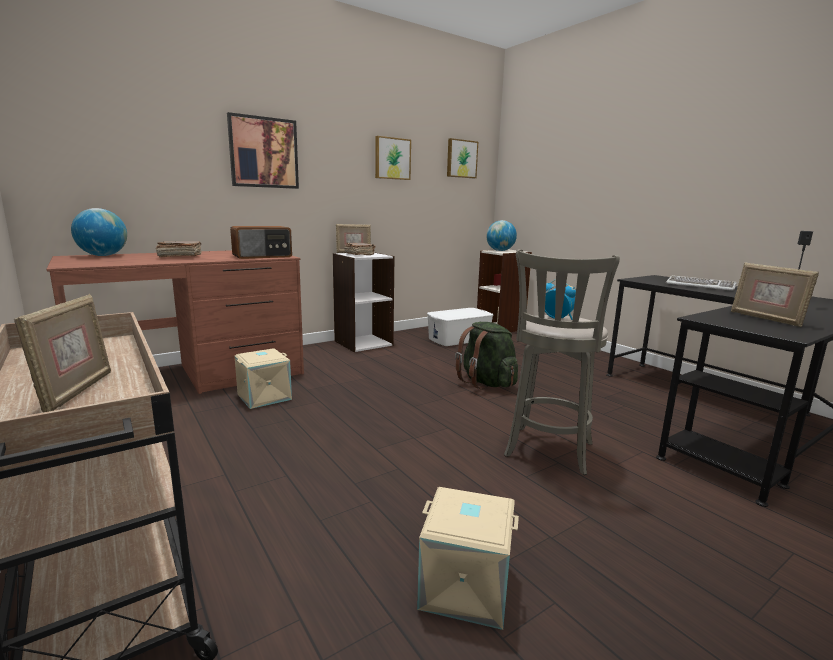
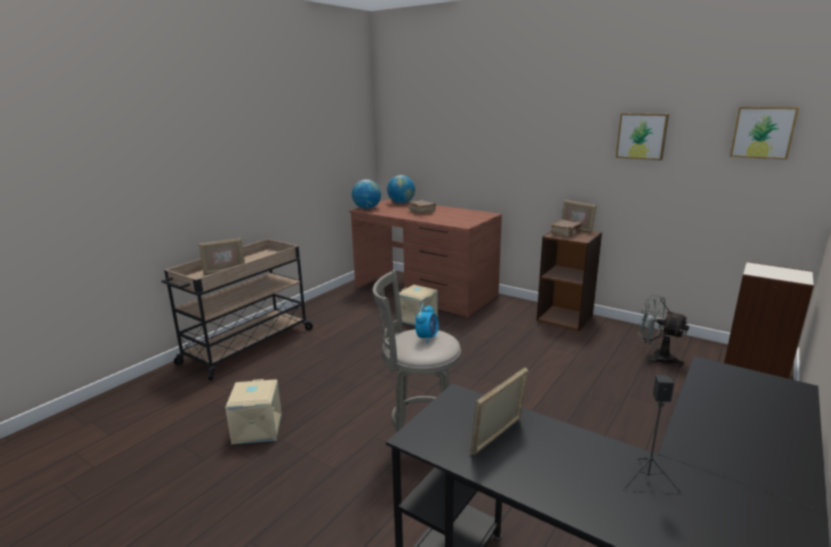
camera: 70 degrees right, 5 degrees up
(262, 256) = (456, 222): radio -> none
(263, 153) = (509, 135): picture -> none
(363, 343) = (565, 317): white bookcase -> brown bookcase
(459, 339) = (656, 357): white storage box -> grey fan
(486, 383) = (538, 394): green backpack -> none
(500, 250) = (771, 270): globe -> globe (367, 208)
(700, 286) = (742, 418): keyboard -> none

